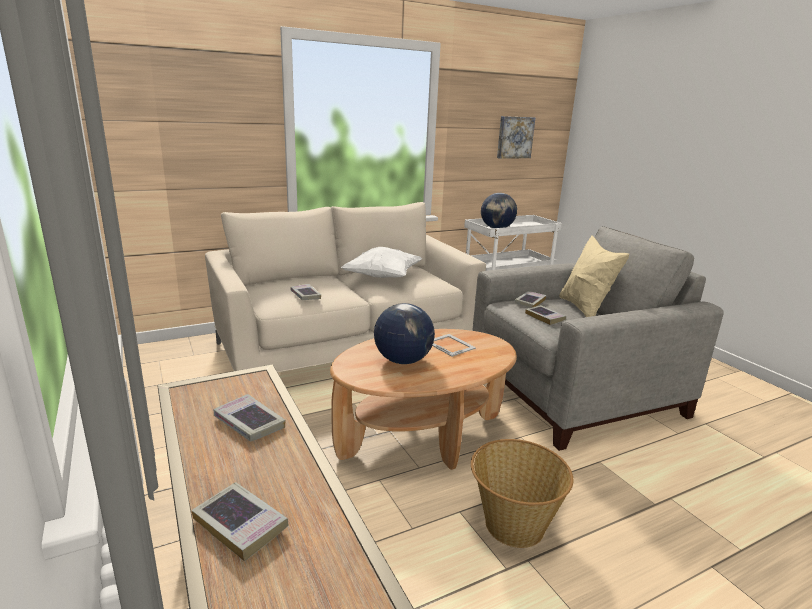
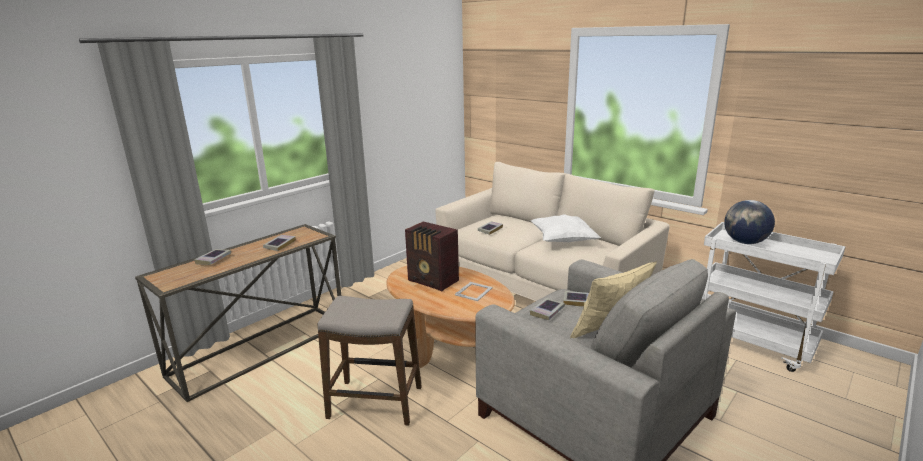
camera: 70 degrees right, 0 degrees up
(403, 360) = (433, 281): globe -> radio
(513, 524) = (375, 402): basket -> stool
(514, 137) = (847, 136): picture -> none

